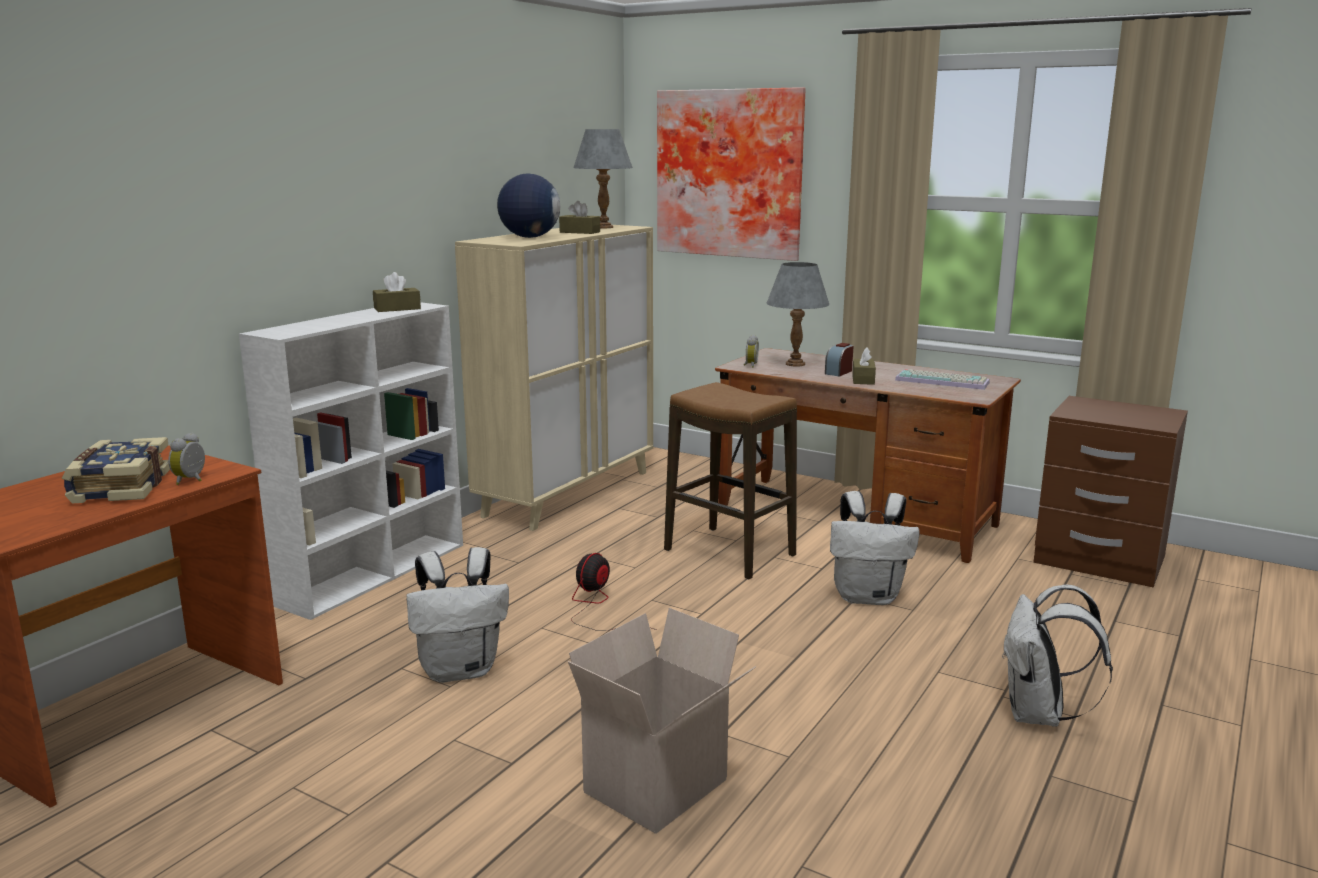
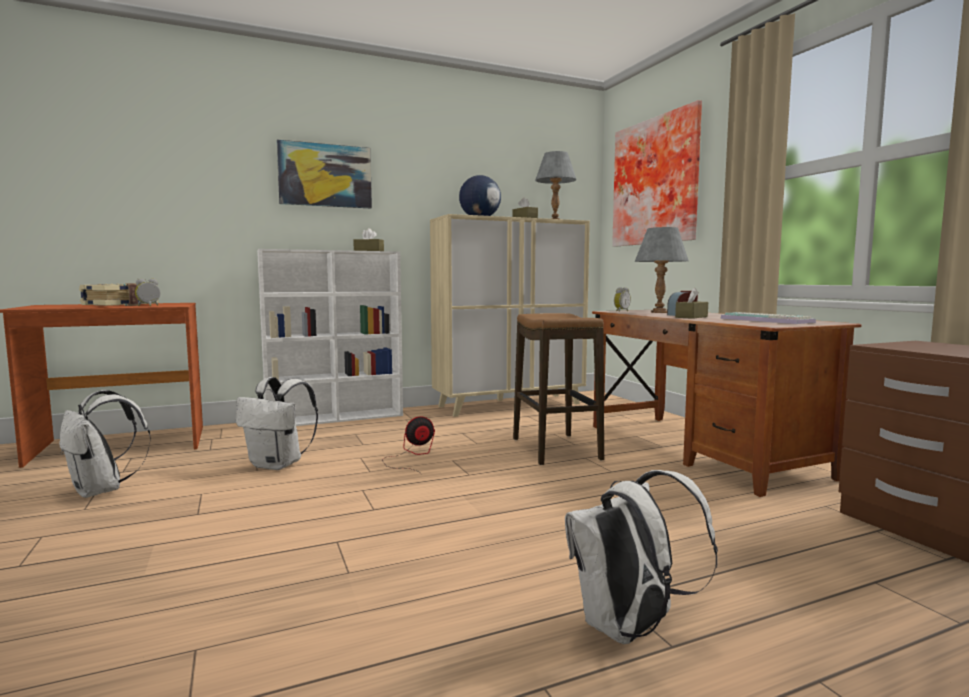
camera: 35 degrees right, 10 degrees down
(318, 190) = (325, 175): none -> picture
(657, 789) = (230, 557): cardboard box -> none
(868, 597) = (618, 496): white backpack -> white backpack (102, 490)

